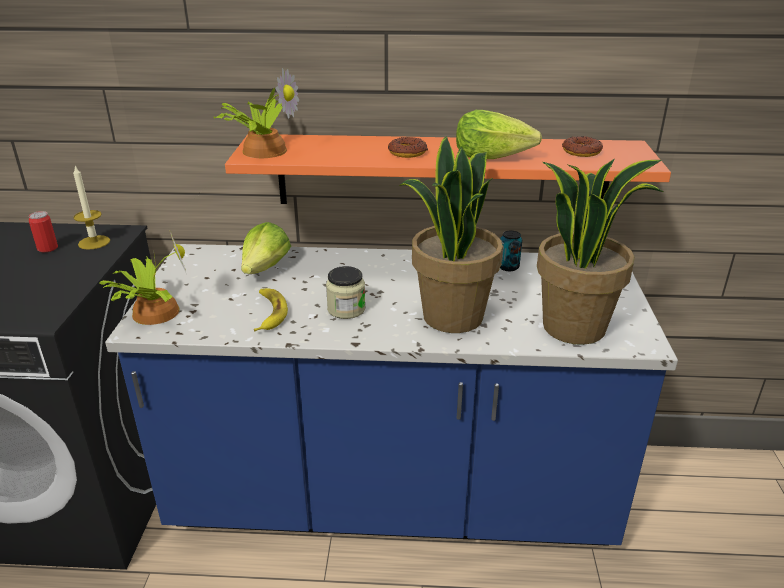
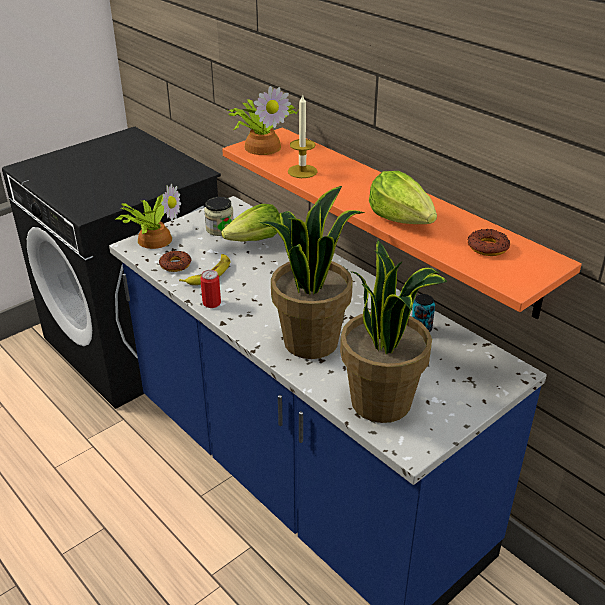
camera: 45 degrees right, 5 degrees up
(47, 248) = (149, 167): can -> can (212, 303)
(94, 242) = (176, 173): candle -> candle (302, 171)
(346, 309) = (255, 297): jar -> jar (220, 229)
(407, 152) = (349, 188): donut -> donut (175, 265)

